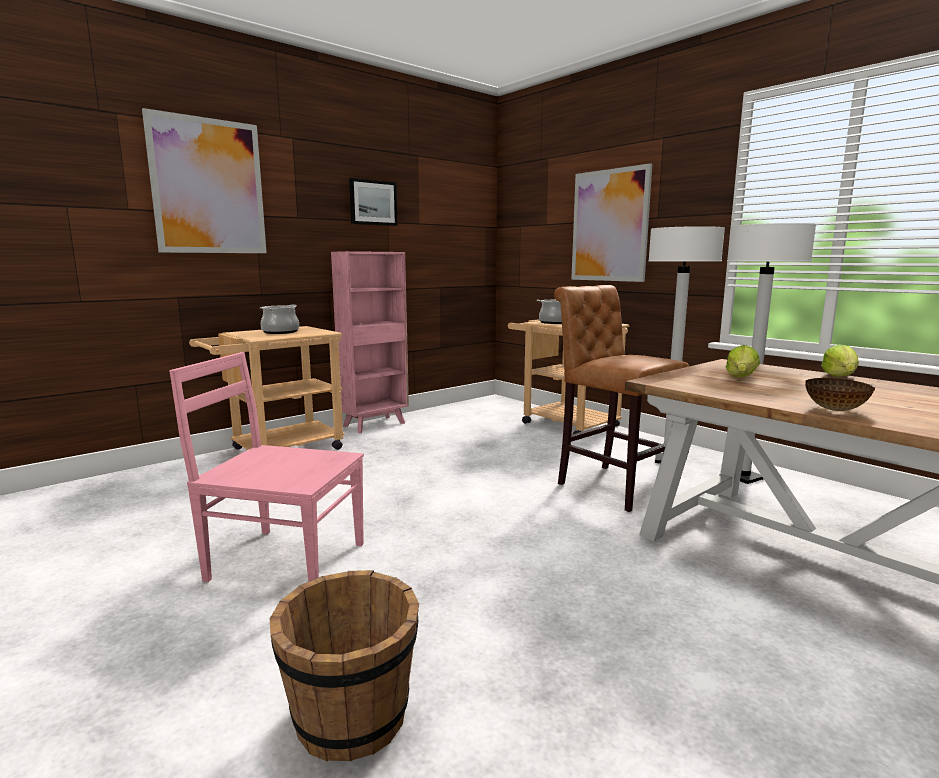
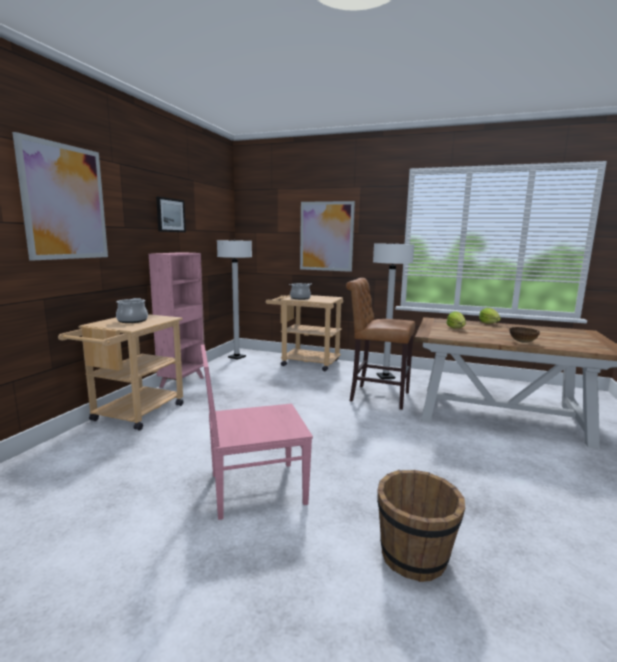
camera: 30 degrees left, 0 degrees up
(743, 477) = (428, 379): white floor lamp -> white floor lamp (236, 357)

